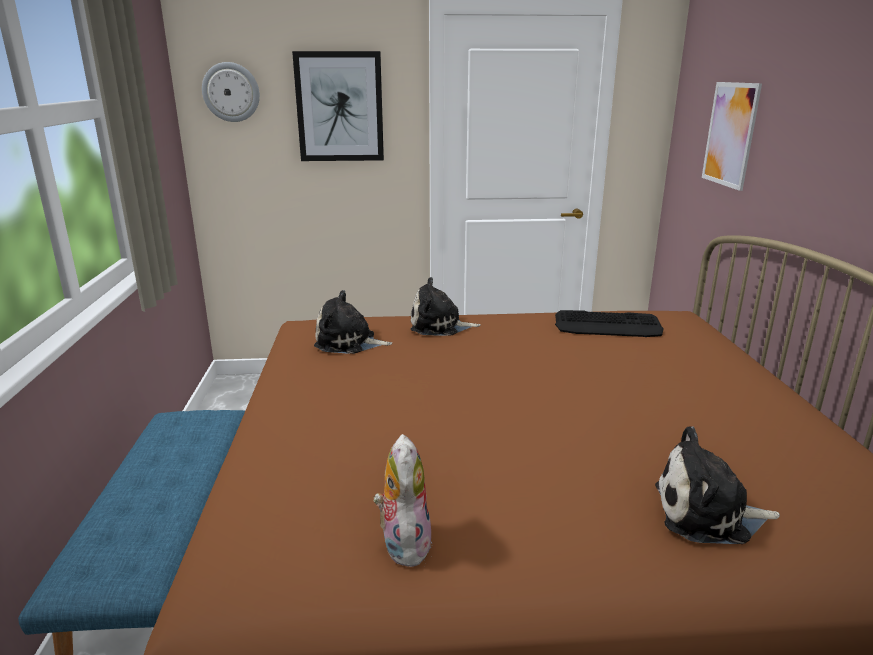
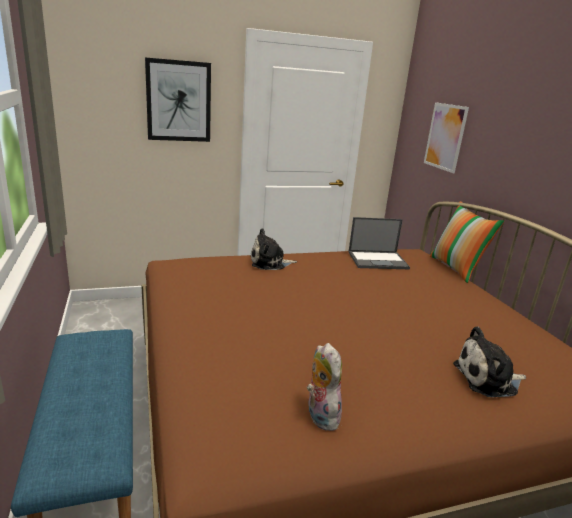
camera: 15 degrees left, 0 degrees up
(231, 92) = (94, 84): wall clock -> none
(349, 343) = (211, 276): plush toy -> none
(608, 326) = (378, 260): keyboard -> laptop
(737, 341) = (456, 268): none -> pillow

